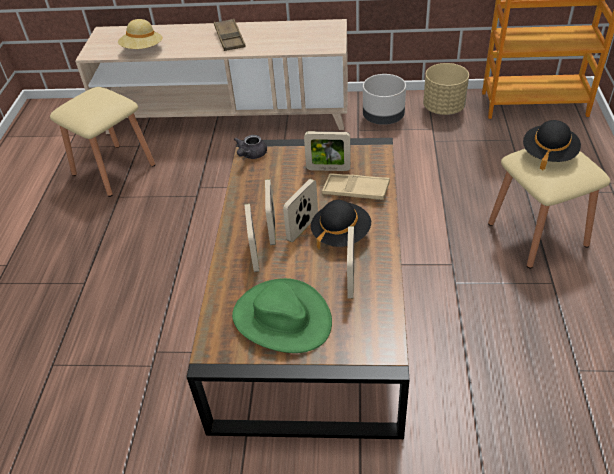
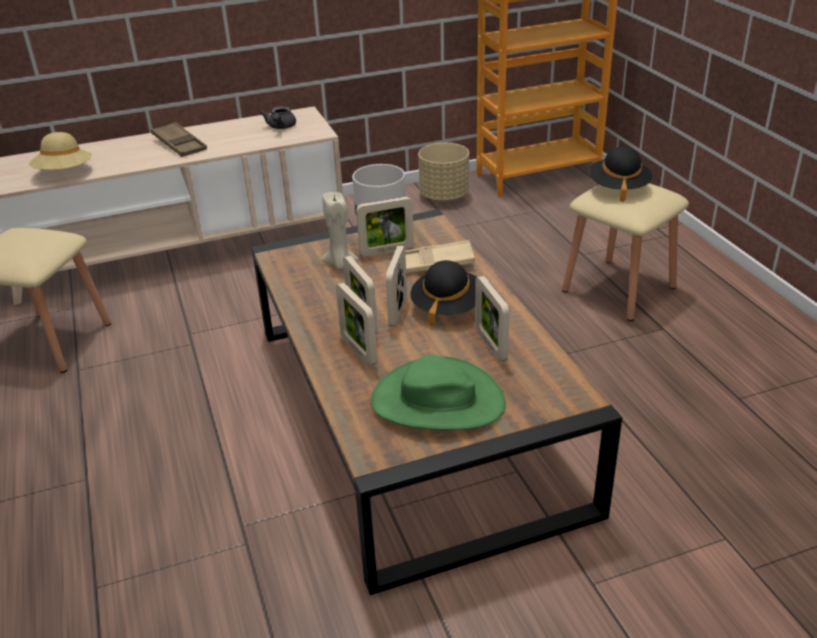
camera: 25 degrees left, 10 degrees down
(251, 155) = (280, 257): grey teapot -> grey teapot (281, 127)
(288, 172) = (340, 264): none -> beige candle

